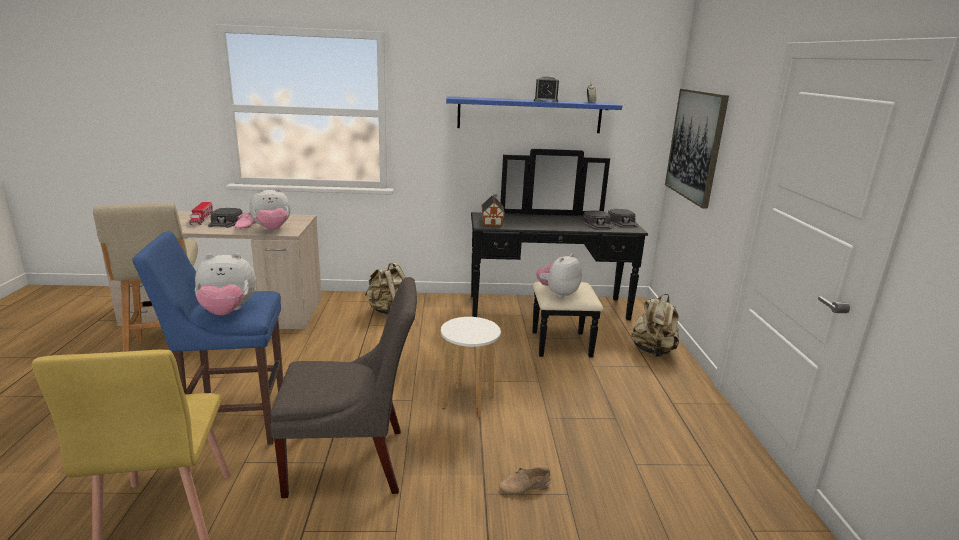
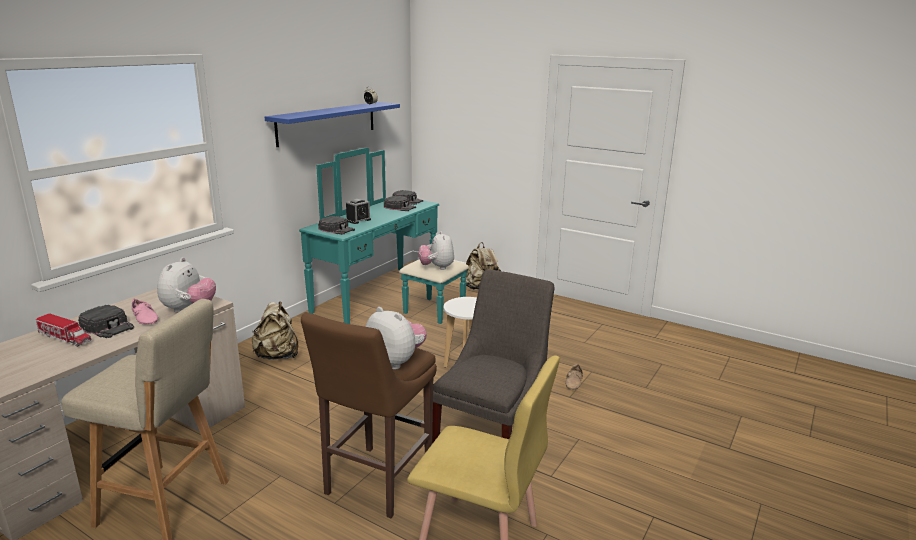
camera: 55 degrees left, 0 degrees up
(227, 312) = (396, 361): plush toy -> plush toy turned 75 degrees counterclockwise
(232, 423) = (375, 483): blue stool -> brown stool
(492, 221) = (337, 229): toy house -> black cap
(546, 101) = (347, 108): alarm clock -> alarm clock (358, 220)
(551, 315) = (389, 297): black dresser -> turquoise dresser
(695, 145) = (453, 127): picture -> none

